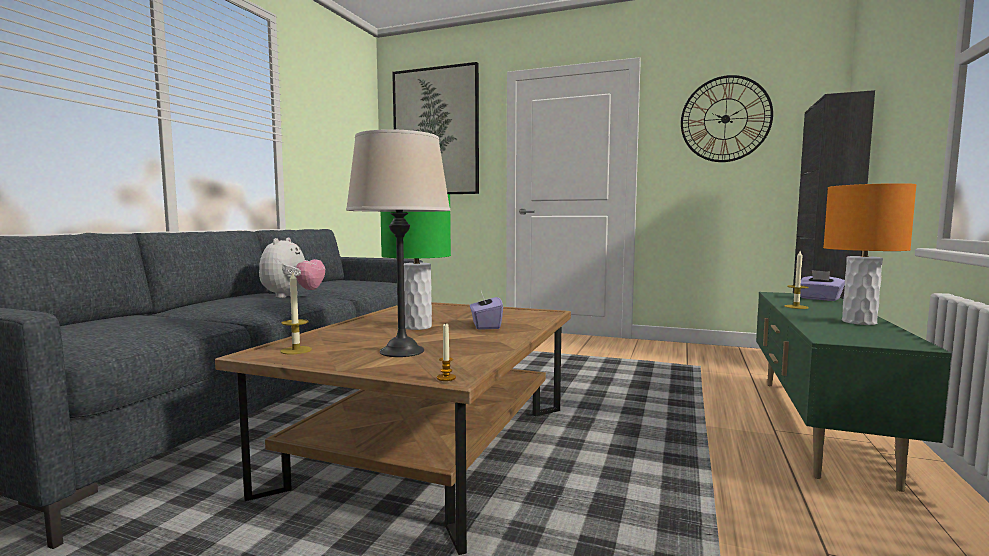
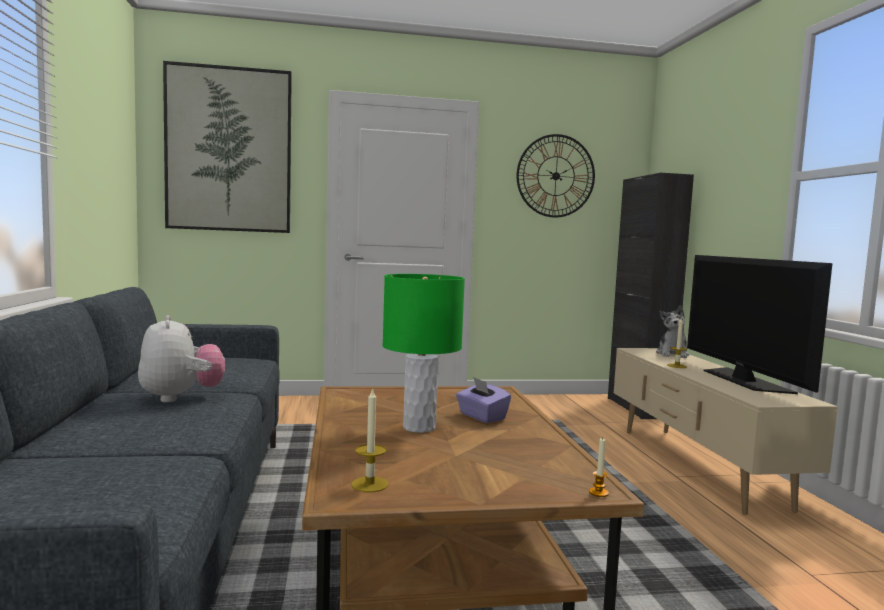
camera: 30 degrees left, 0 degrees up
(401, 351) = (481, 465): beige table lamp -> none
(817, 426) = (697, 466): green tv stand -> beige tv stand
(819, 299) = (672, 354): purple tissue box -> plush toy
(859, 322) = (743, 380): orange table lamp -> television

